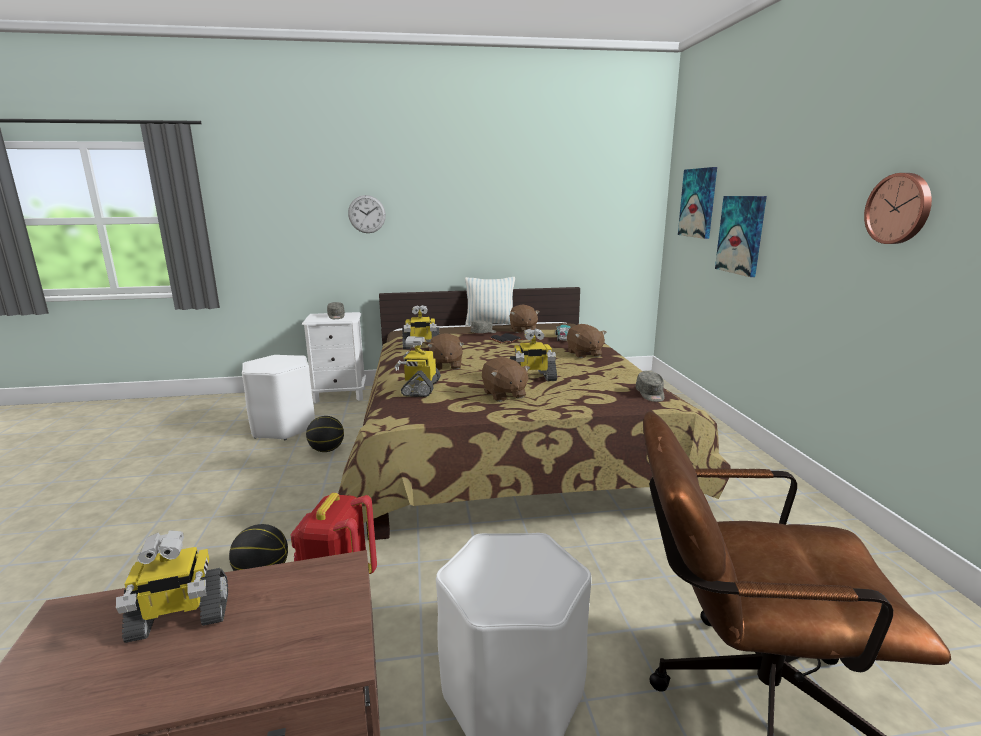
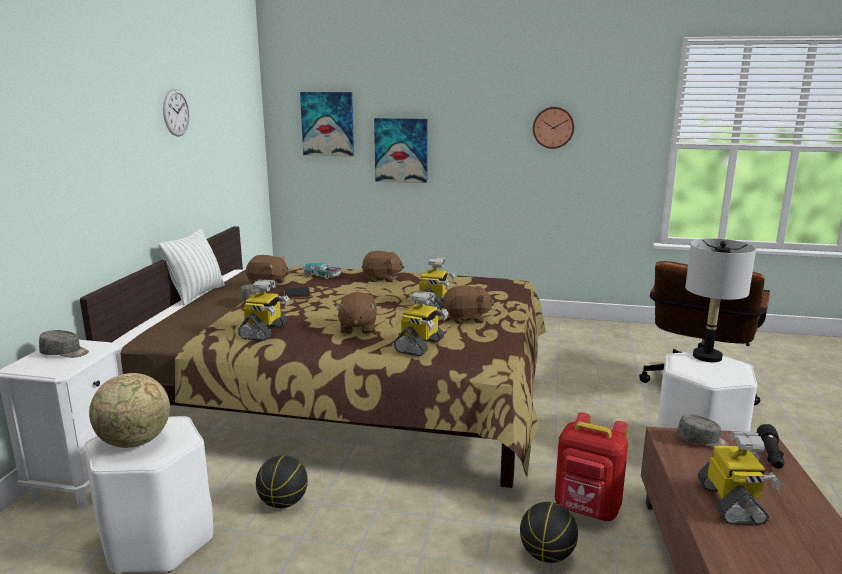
camera: 70 degrees left, 0 degrees up
(270, 361) = (135, 442): none -> globe
(296, 665) = (770, 455): none -> black flashlight
(367, 214) = (44, 176): wall clock -> wall clock (176, 112)
(420, 388) = (420, 346): toy robot -> toy robot turned 90 degrees counterclockwise
(445, 365) = (357, 328): brown plush toy -> brown plush toy turned 75 degrees clockwise
(550, 568) = (706, 357): none -> grey table lamp
(650, 394) = (499, 281): grey cap -> grey cap (702, 441)

